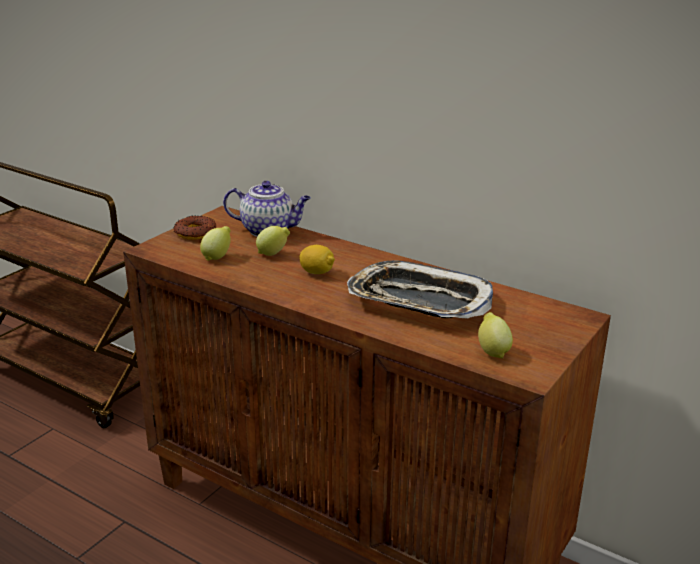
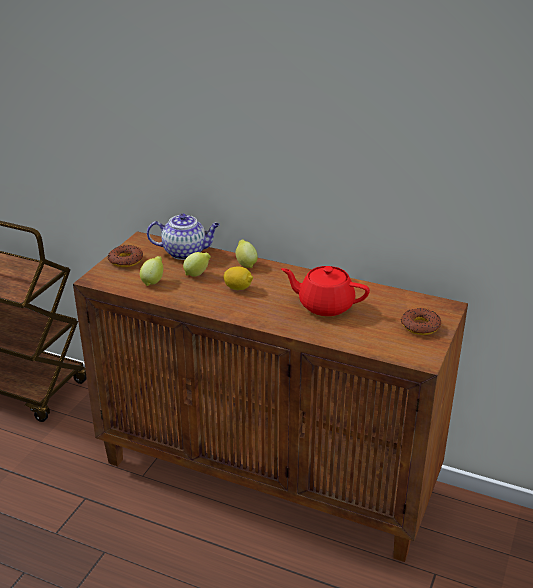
camera: 10 degrees left, 5 degrees up
(419, 300) = (325, 305): tray -> red teapot
(492, 351) = (391, 343): lemon -> lemon (246, 264)
(537, 335) = (420, 326): none -> donut

